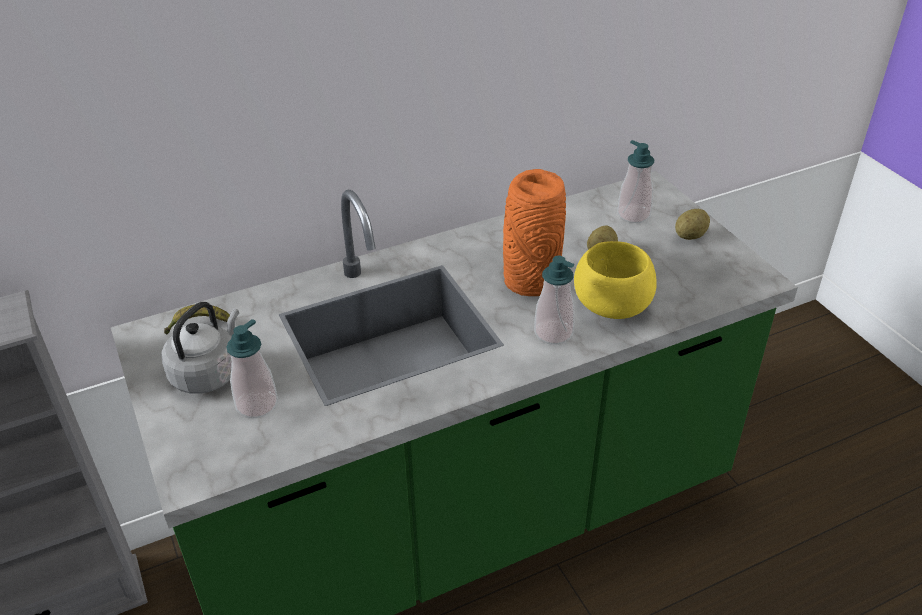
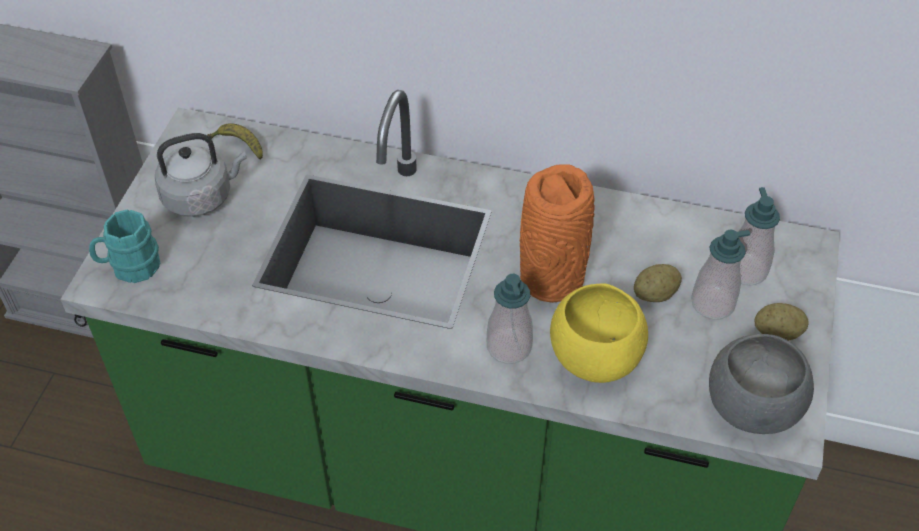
camera: 40 degrees right, 10 degrees up
(203, 453) = (130, 267): none -> turquoise mug
(257, 404) = (206, 250): soap dispenser -> soap dispenser (712, 303)
(726, 279) = (751, 407): none -> grey bowl

